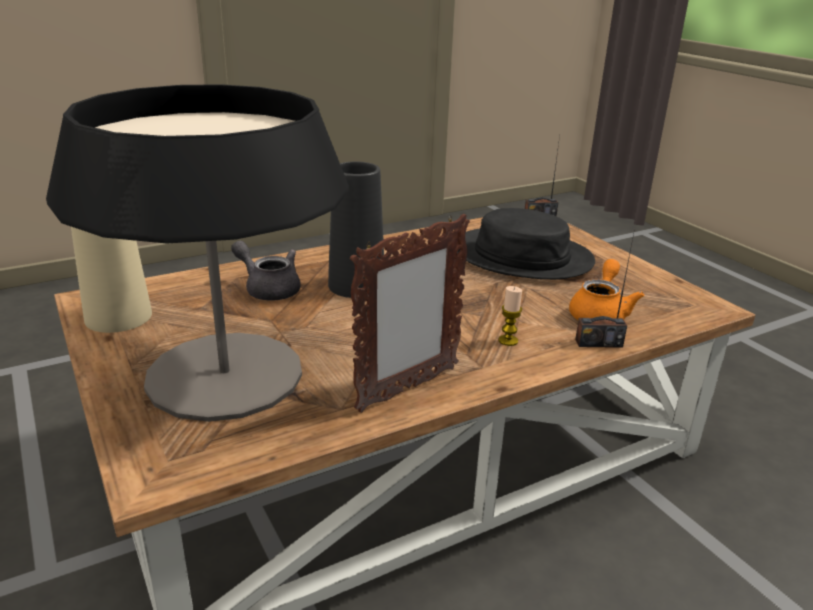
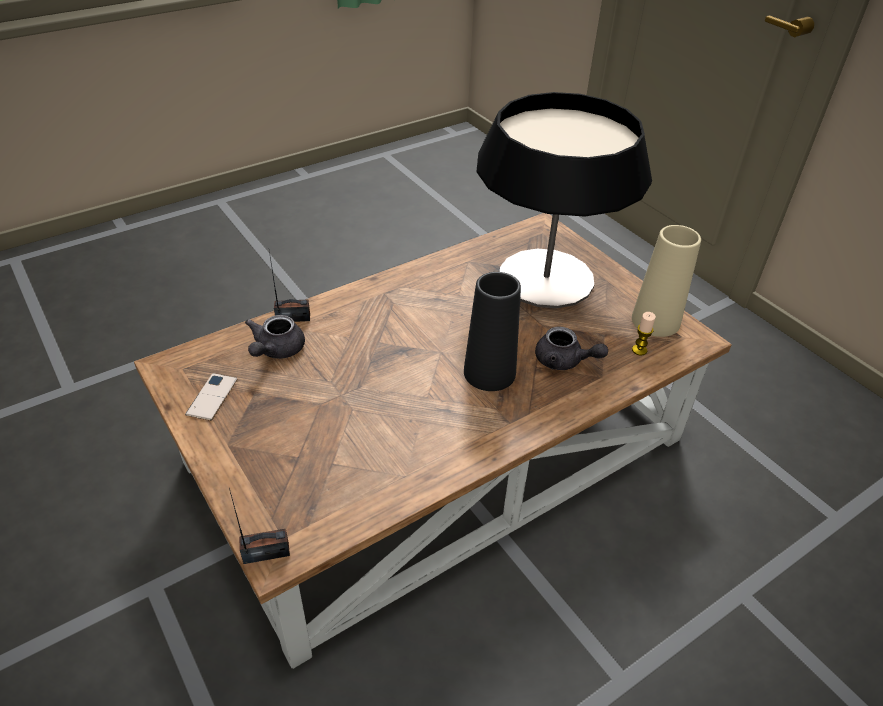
camera: 175 degrees right, 15 degrees up
(407, 389) = (432, 274): picture frame -> none
(508, 341) = (361, 316): candle -> candle (639, 350)
(522, 256) = (321, 438): black hat -> none
(600, 313) = (276, 350): orange teapot -> grey teapot
(641, 283) = (212, 397): none -> phone

